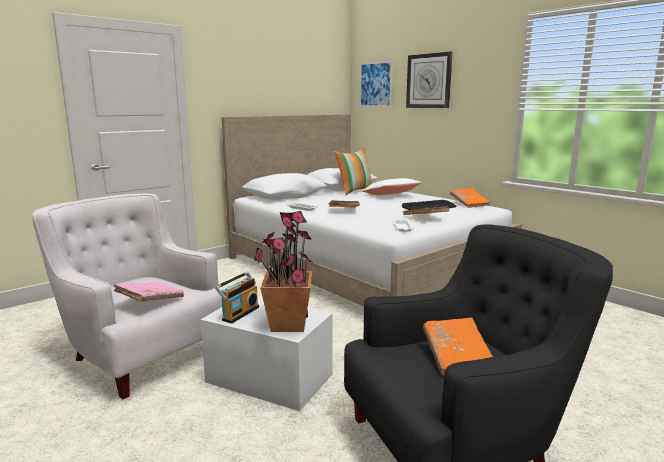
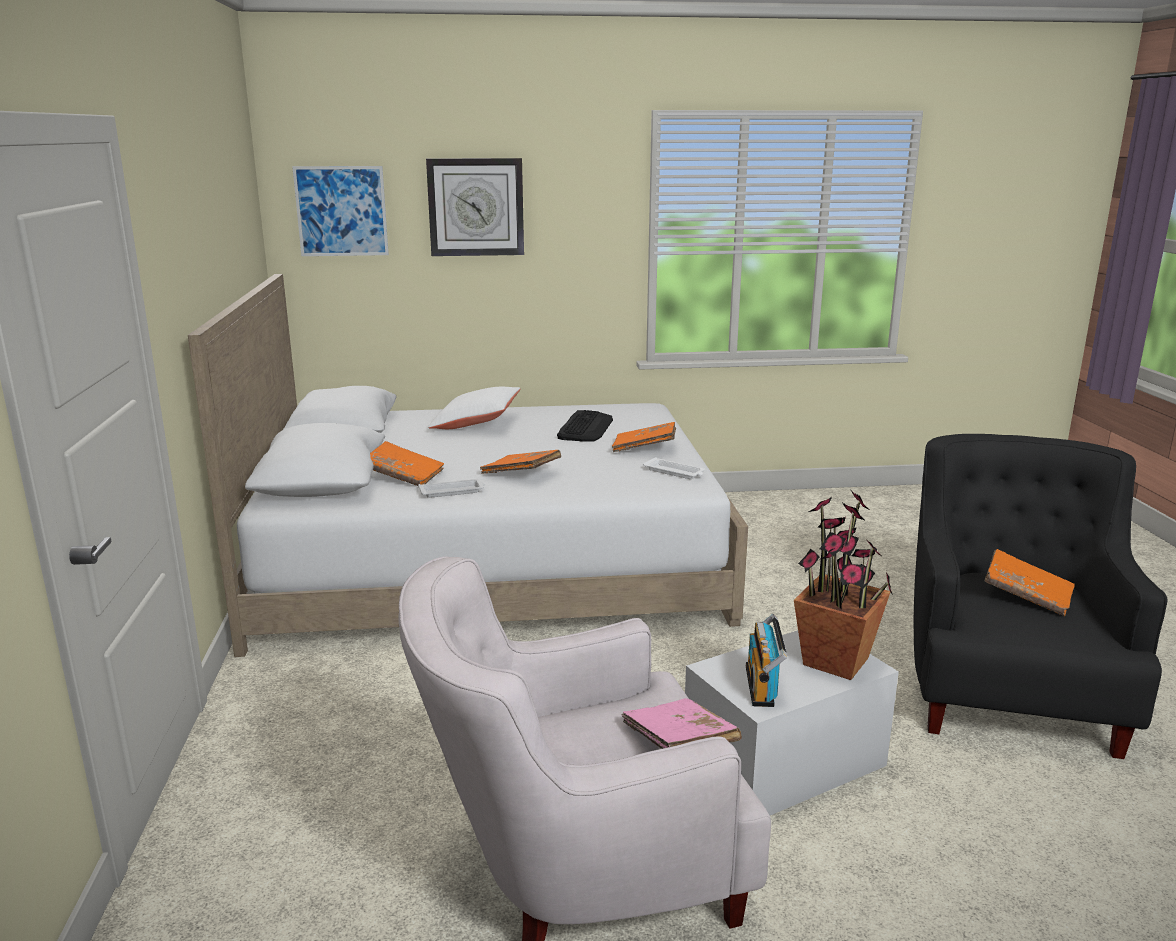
camera: 55 degrees left, 5 degrees up
(239, 313) = (763, 686): radio -> radio turned 150 degrees counterclockwise
(355, 191) = (397, 430): pillow -> none
(469, 204) = (606, 407): orange book -> orange book (404, 476)

